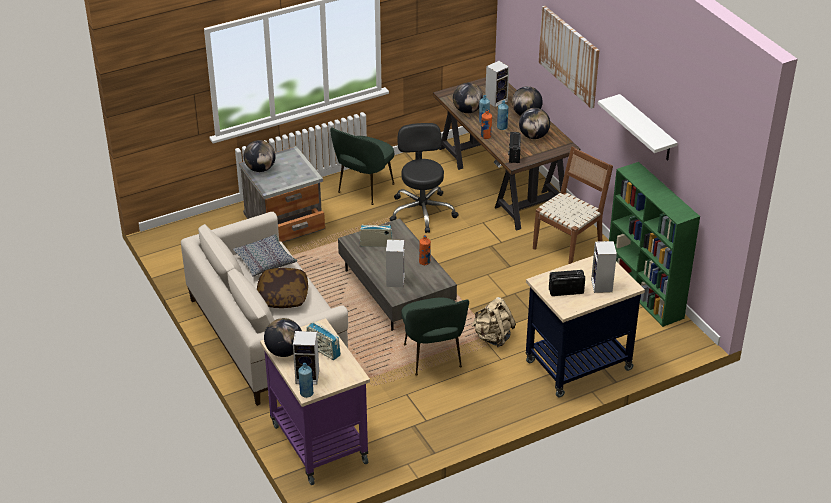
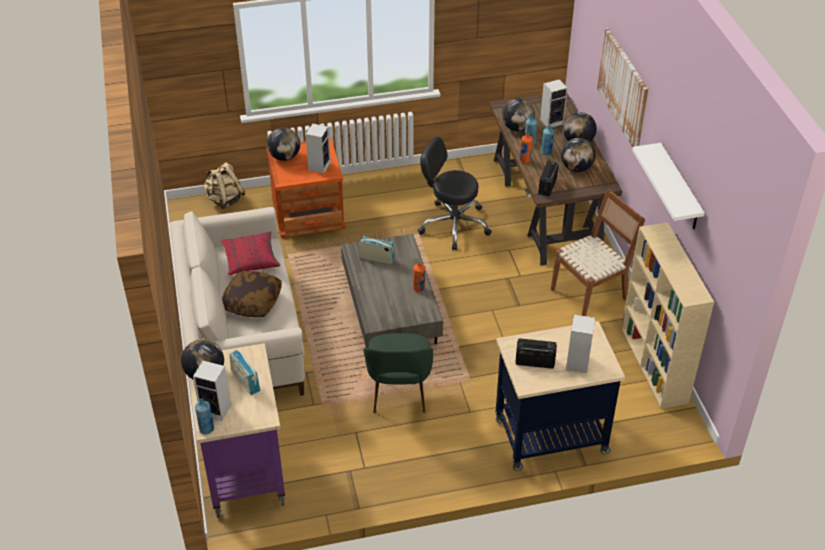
camera: 15 degrees right, 5 degrees up
(265, 261) = (250, 259): grey pillow -> red pillow
(286, 223) = (309, 215): grey nightstand -> orange nightstand
(363, 191) = (399, 193): green chair -> none
(395, 280) = (380, 303): speaker -> speaker (319, 165)
(422, 209) = (451, 224): black office chair -> black office chair turned 75 degrees counterclockwise
(493, 337) = (471, 384): beige backpack -> beige backpack (224, 200)
(645, 294) = (654, 365): green bookcase -> beige bookcase

